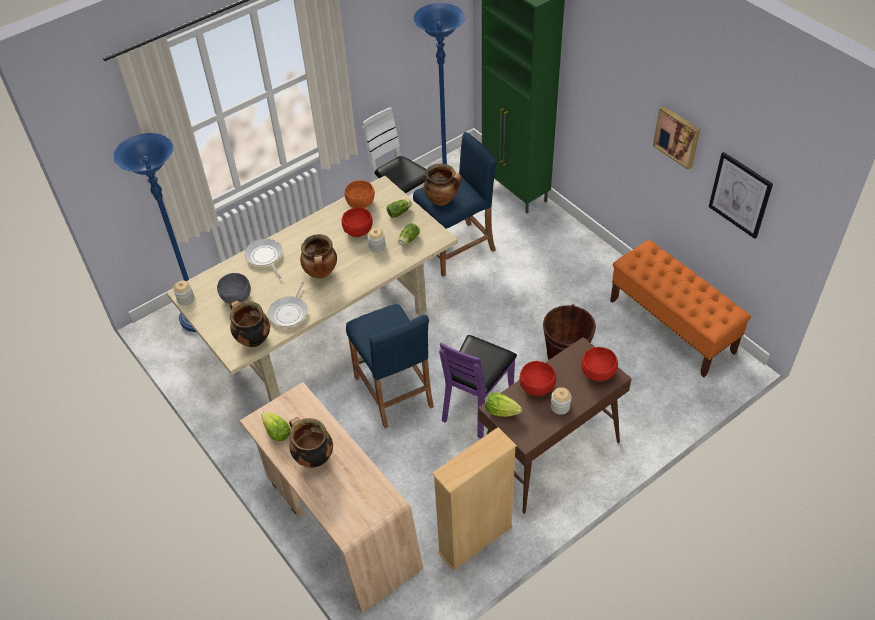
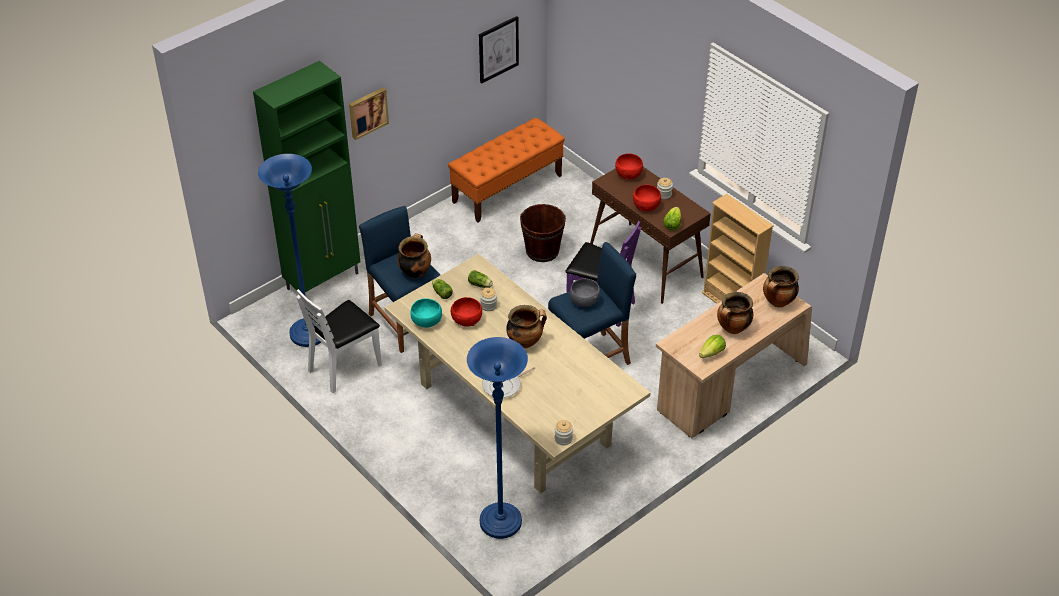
camera: 95 degrees left, 5 degrees down
(236, 297) = (559, 400): grey bowl -> grey bowl (584, 301)
(252, 339) = (612, 381): cooking pot -> cooking pot (778, 302)
(289, 312) = (576, 359): frying pan -> none
(360, 203) = (427, 321): orange bowl -> turquoise bowl
(677, 136) = (442, 63): picture -> picture (367, 112)

